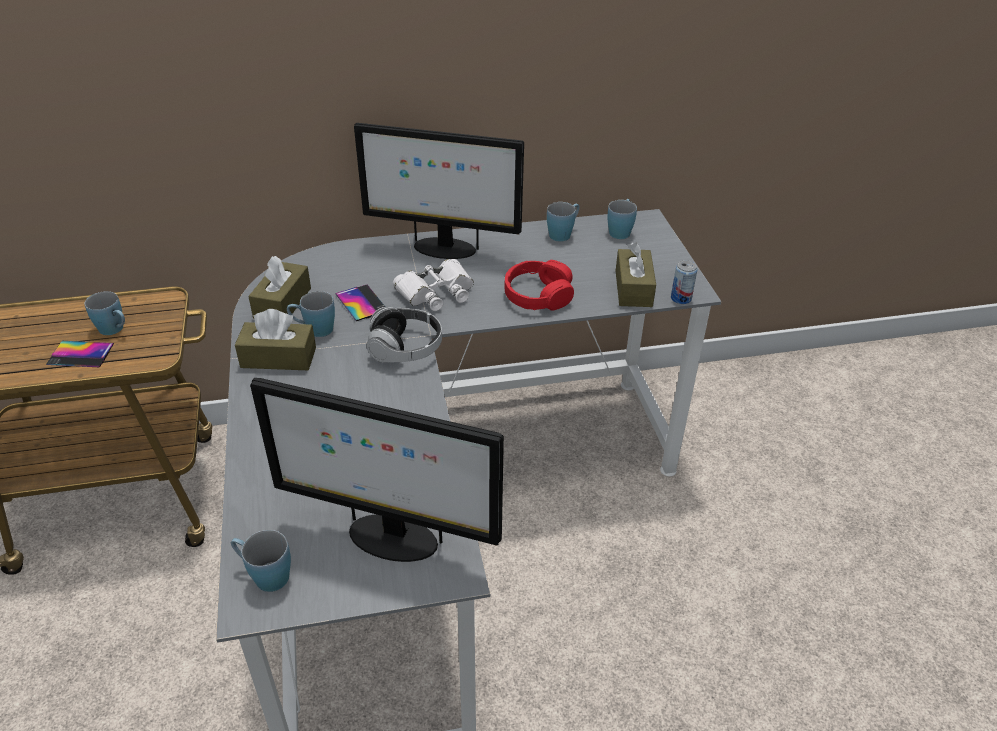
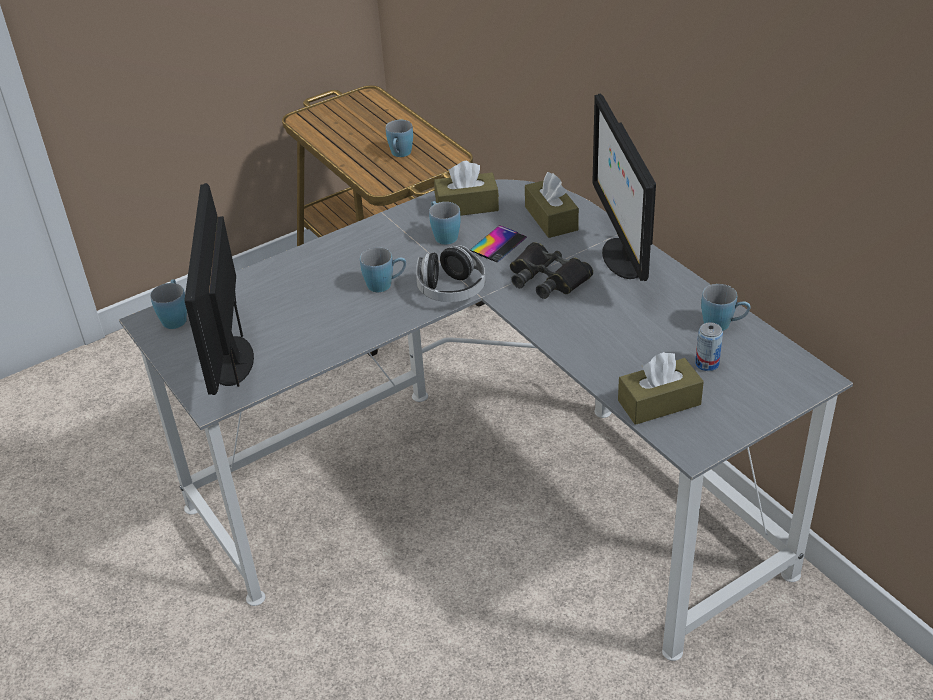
camera: 70 degrees right, 0 degrees up
(80, 354) = (363, 154): phone -> none
(278, 357) = (396, 232): brown tissue box -> brown tissue box (551, 218)
(436, 292) = (547, 278): white binoculars -> black binoculars
(538, 295) = (592, 340): red headphones -> none
(620, 230) = (770, 364): blue mug -> blue mug (385, 284)
(681, 298) = (669, 443): can -> can (707, 364)

